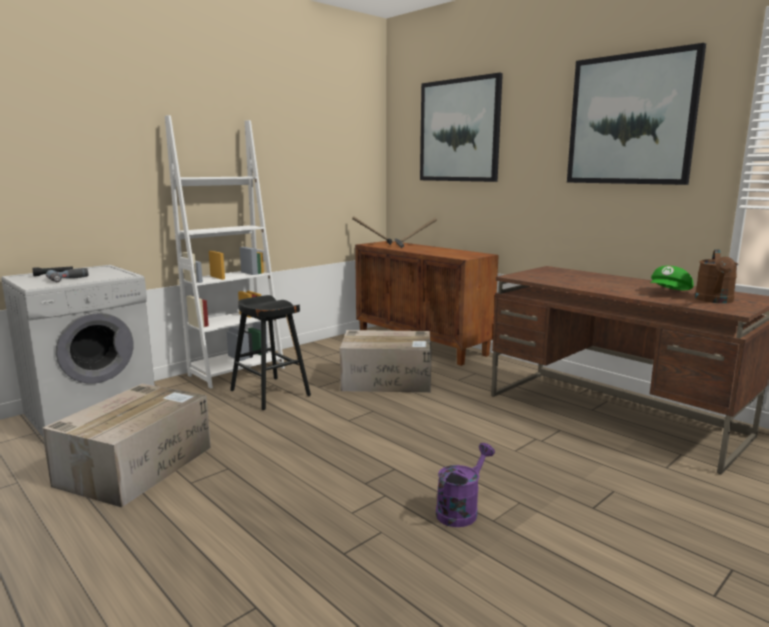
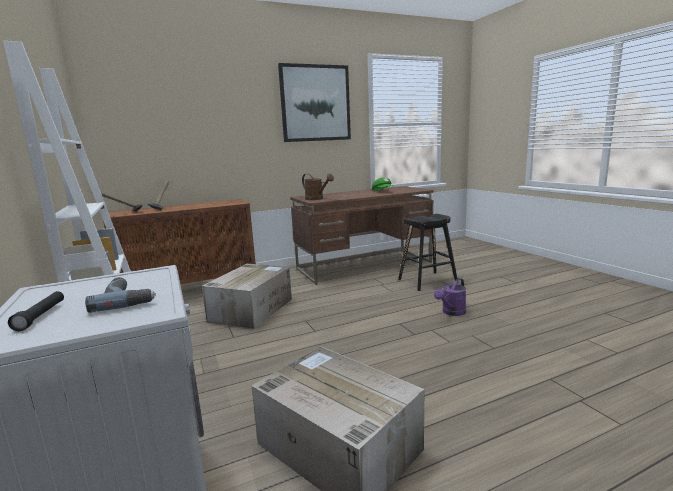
camera: 70 degrees left, 0 degrees up
(270, 393) = (221, 361): black stool -> black stool (427, 281)
(459, 130) = (180, 104): picture -> none
(461, 510) = (451, 312): purple watering can -> purple watering can turned 105 degrees counterclockwise
(714, 301) = (403, 189): brown watering can -> brown watering can (317, 199)

